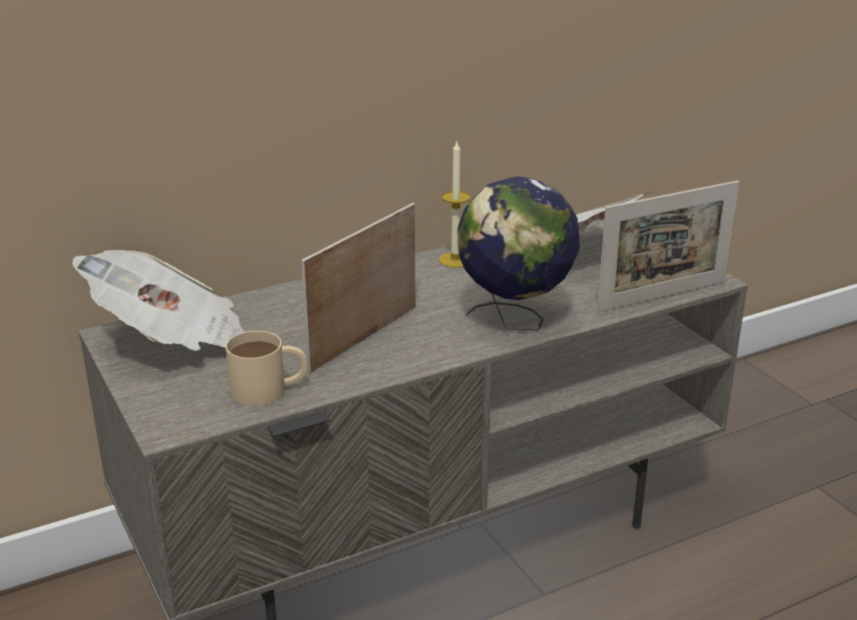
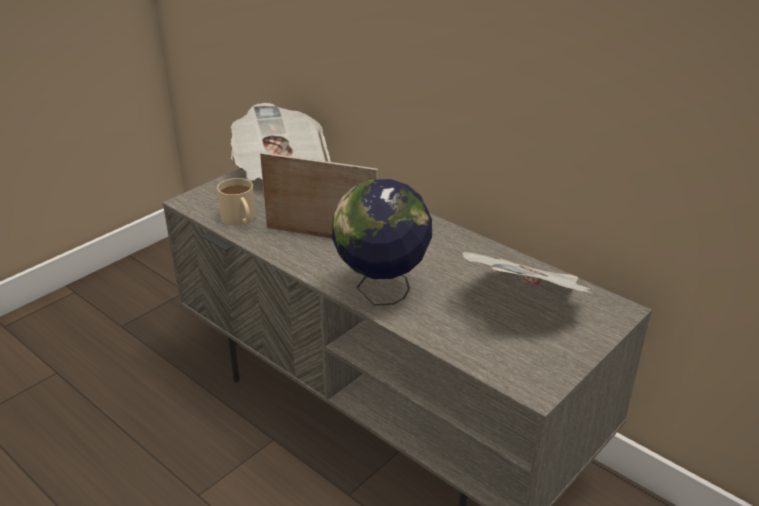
camera: 70 degrees right, 5 degrees up
(455, 260) = (466, 247): candle -> none
(662, 296) = (478, 362): picture frame -> none

